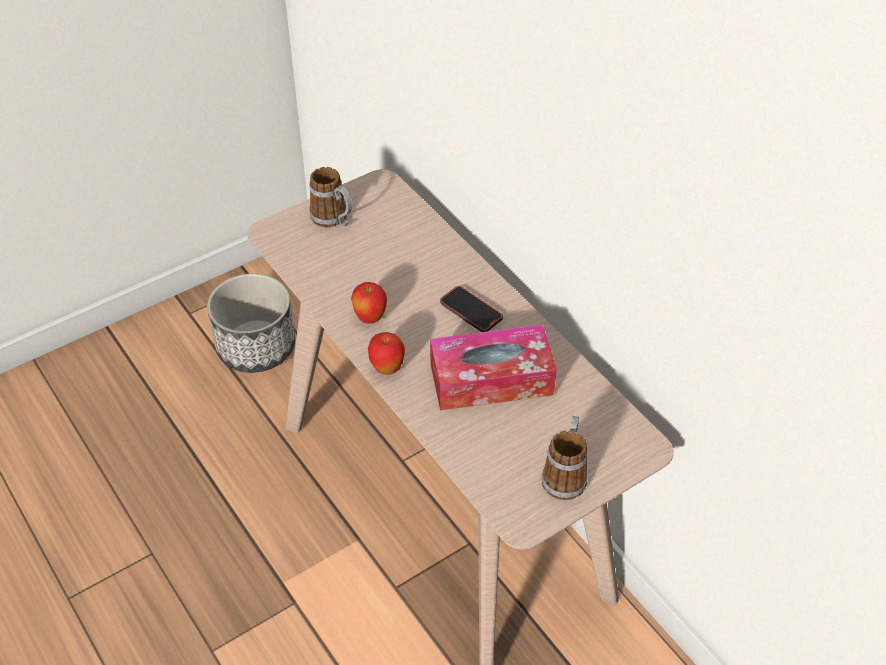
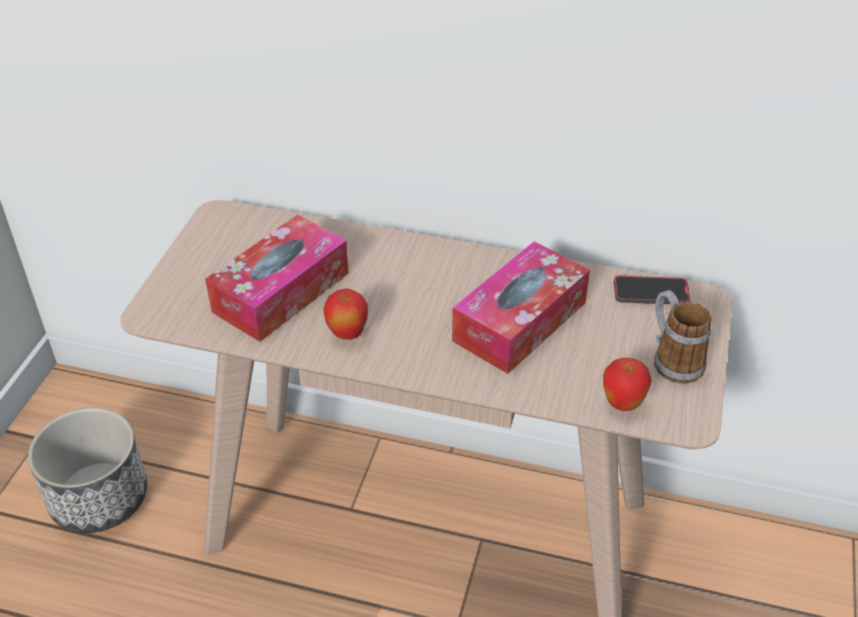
camera: 40 degrees left, 5 degrees down
(334, 220) = (207, 269): mug -> none
(361, 263) = (281, 292): none -> tissue box
(387, 368) = (416, 368): apple -> apple (622, 404)
(471, 311) = (434, 276): phone -> phone (651, 293)

